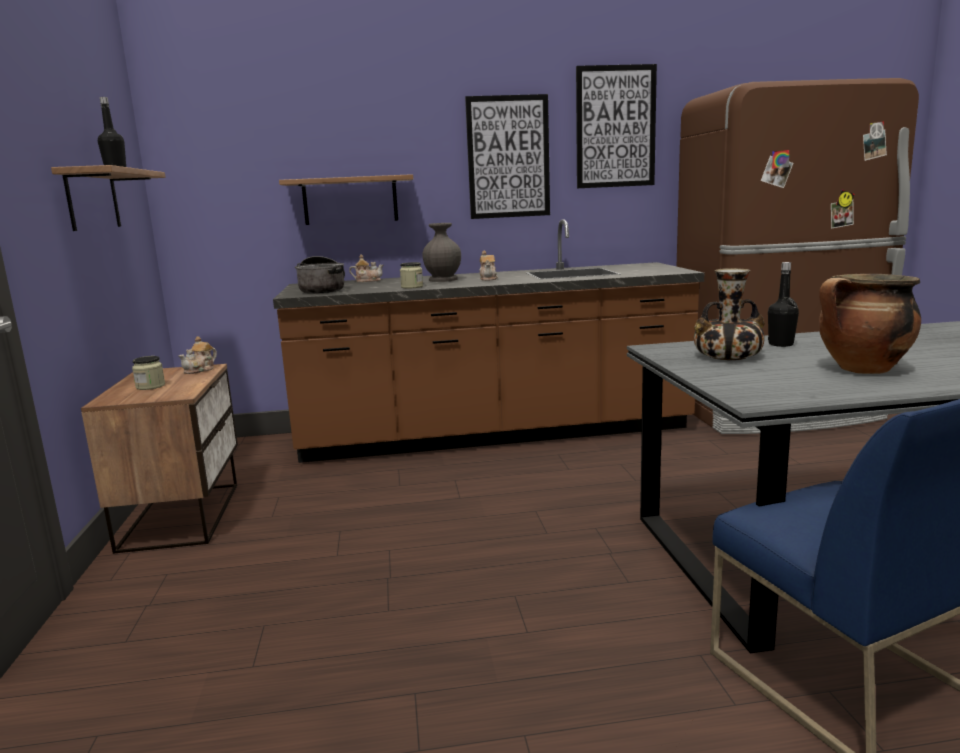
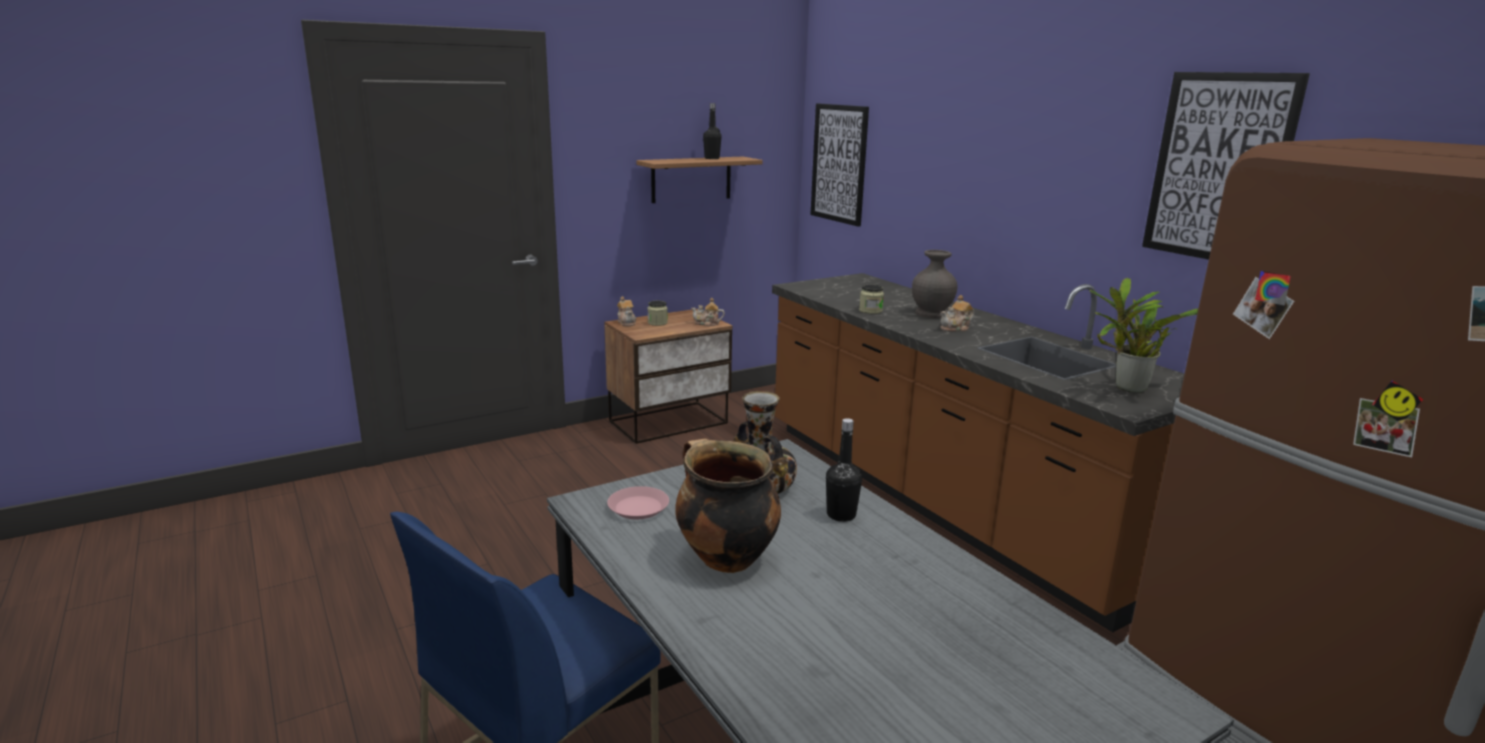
camera: 65 degrees right, 5 degrees up
(323, 289) = (833, 288): cooking pot -> none
(350, 200) = (918, 205): shelf -> none
(367, 281) = (900, 291): teapot -> teapot (627, 322)
(508, 157) = (1068, 187): picture -> picture (839, 164)
(645, 269) = (1126, 389): none -> potted plant
(769, 385) = (638, 507): none -> pink plate

